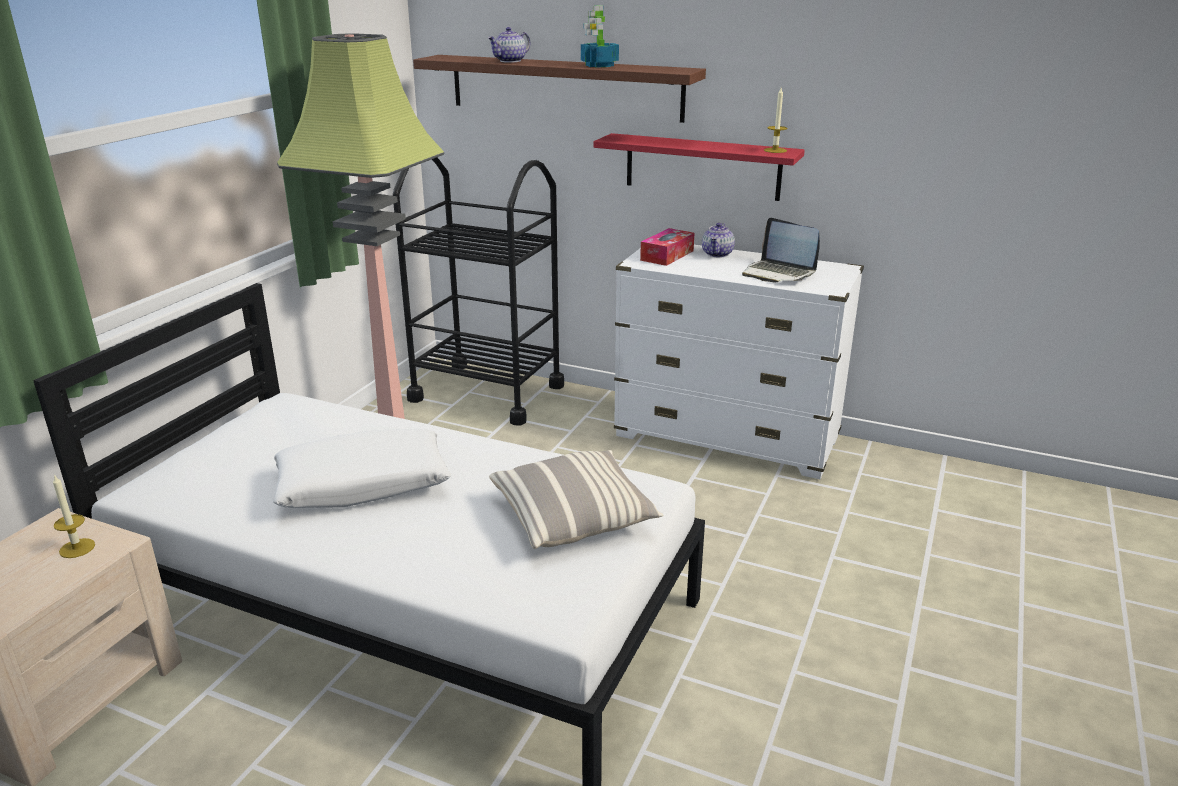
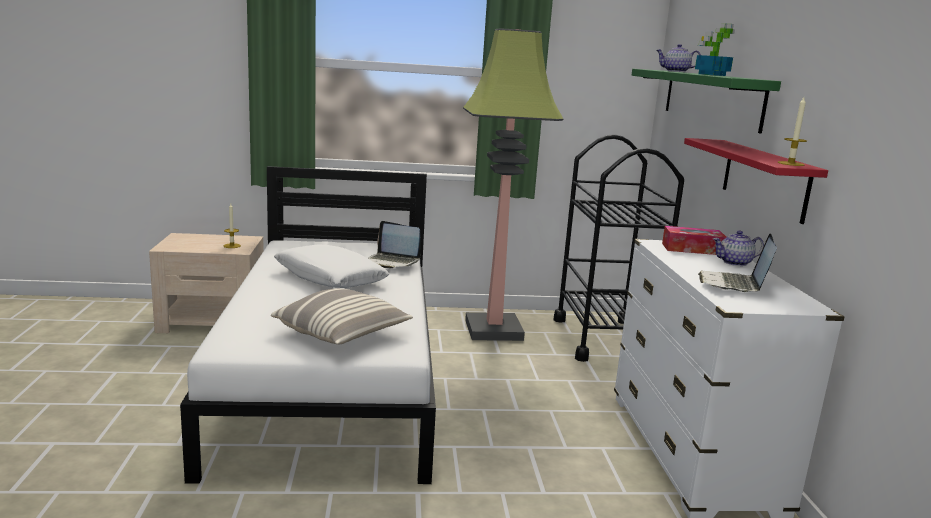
camera: 60 degrees right, 10 degrees down
(351, 424) = (392, 262): none -> laptop
(564, 87) = (710, 97): brown shelf -> green shelf

